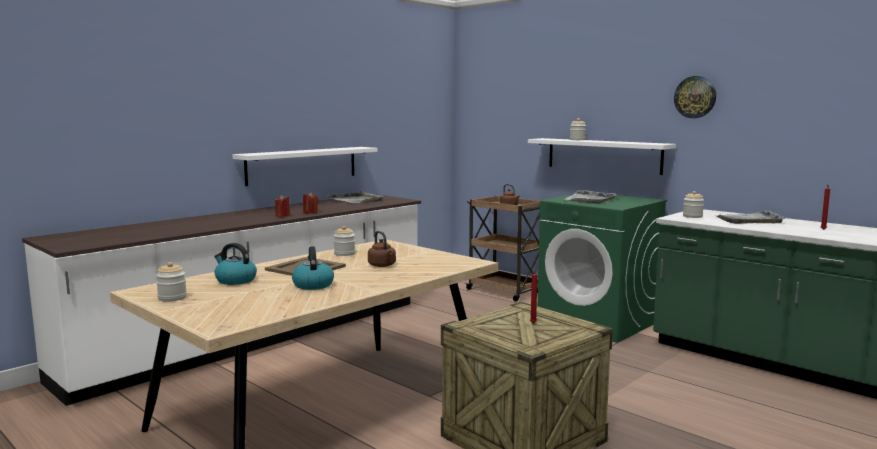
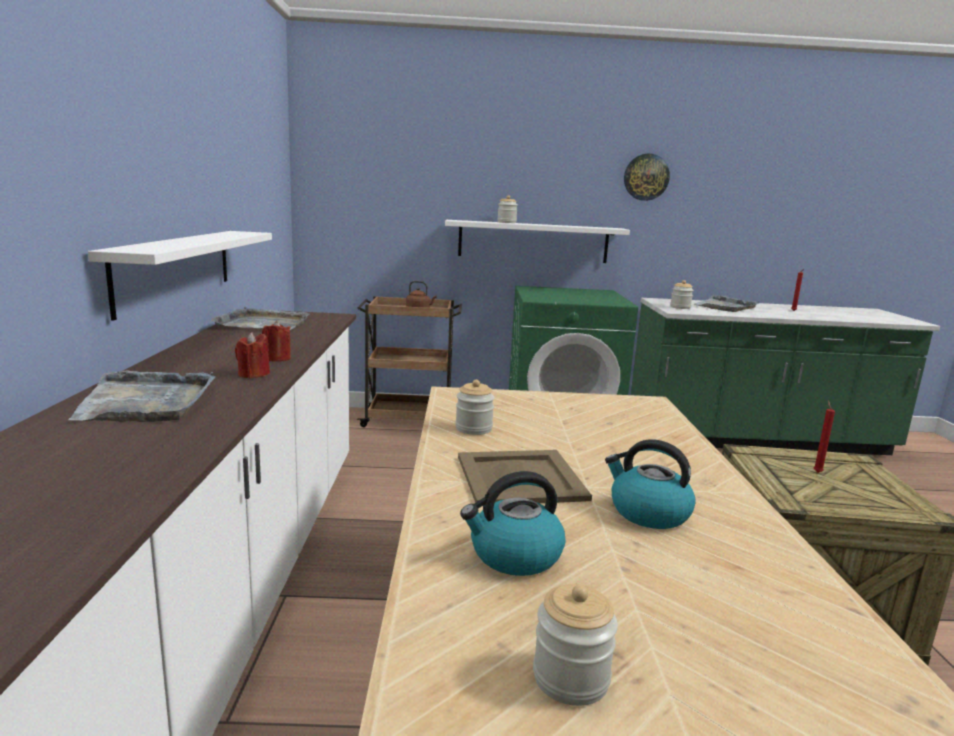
camera: 45 degrees left, 5 degrees up
(382, 266) = (591, 438): brown kettle -> none
(589, 199) = (562, 296): grey tray -> grey tray (146, 402)

